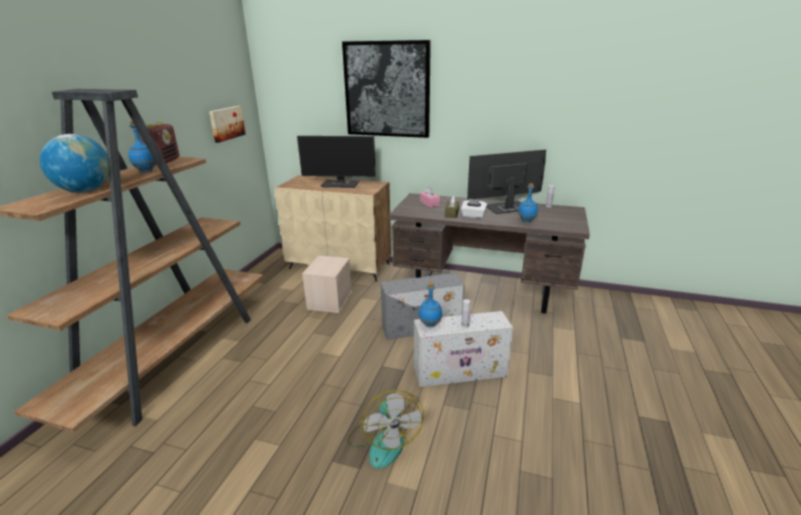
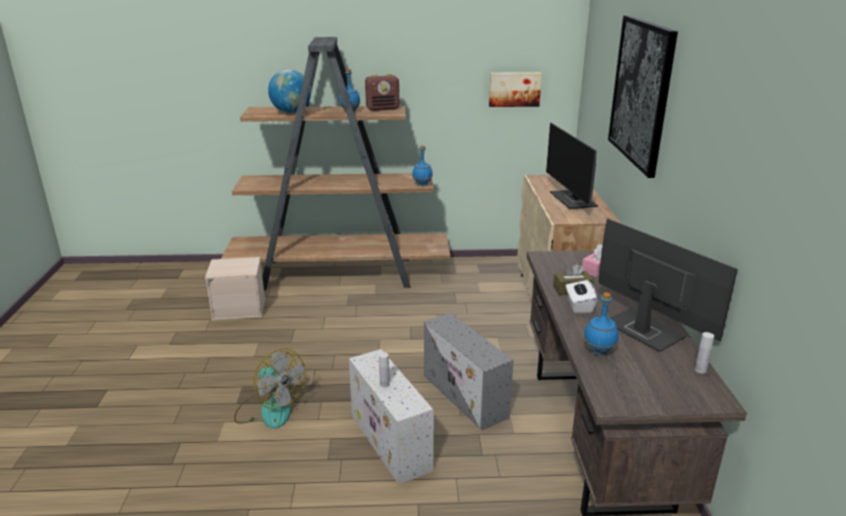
camera: 70 degrees right, 0 degrees up
(329, 300) = (476, 319): beige storage box -> beige storage box (240, 308)
(383, 441) = (269, 409): fan -> fan turned 105 degrees counterclockwise
(430, 324) = (375, 360): blue bottle -> blue bottle (422, 185)

